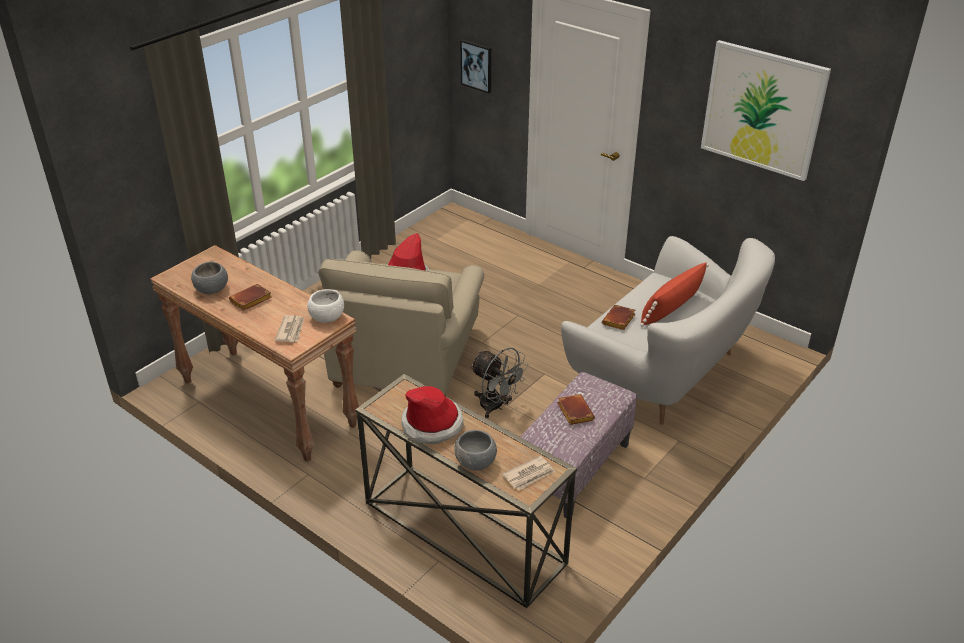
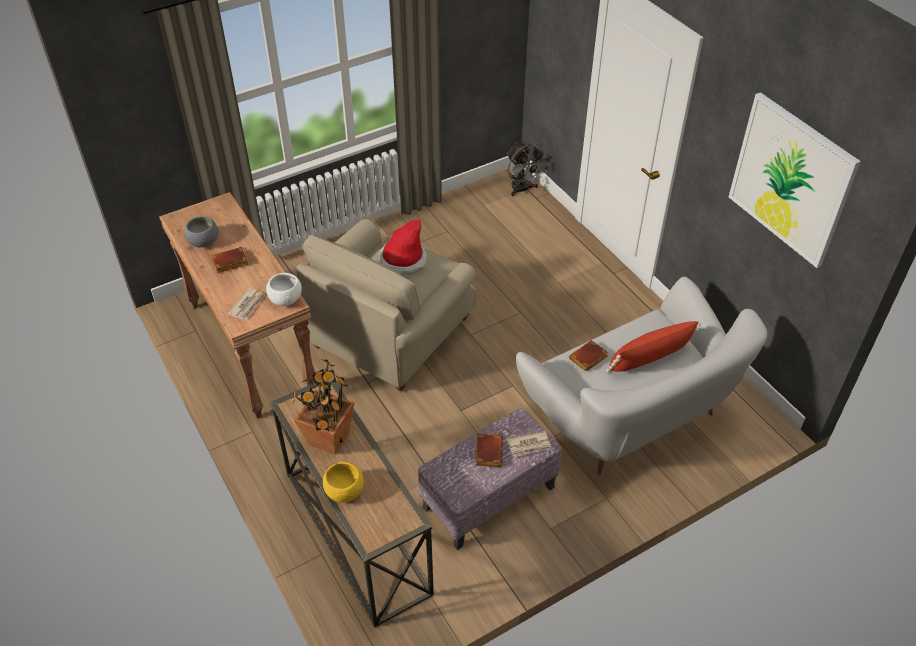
camera: 20 degrees right, 10 degrees up
(432, 424) = (328, 438): hat -> potted plant
(475, 461) = (344, 490): grey bowl -> yellow bowl
(476, 66) = (550, 41): picture -> none
(496, 407) = (449, 409): grey fan -> grey fan (523, 190)
(529, 475) = (385, 520): newspaper -> newspaper (529, 445)

